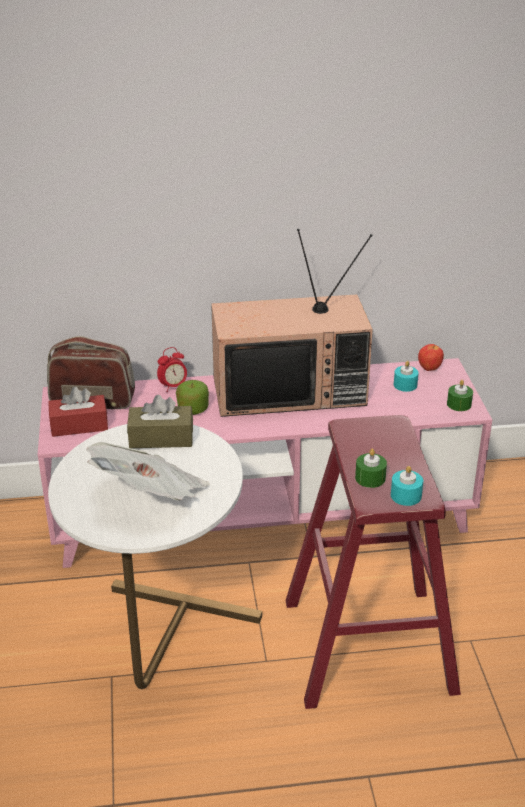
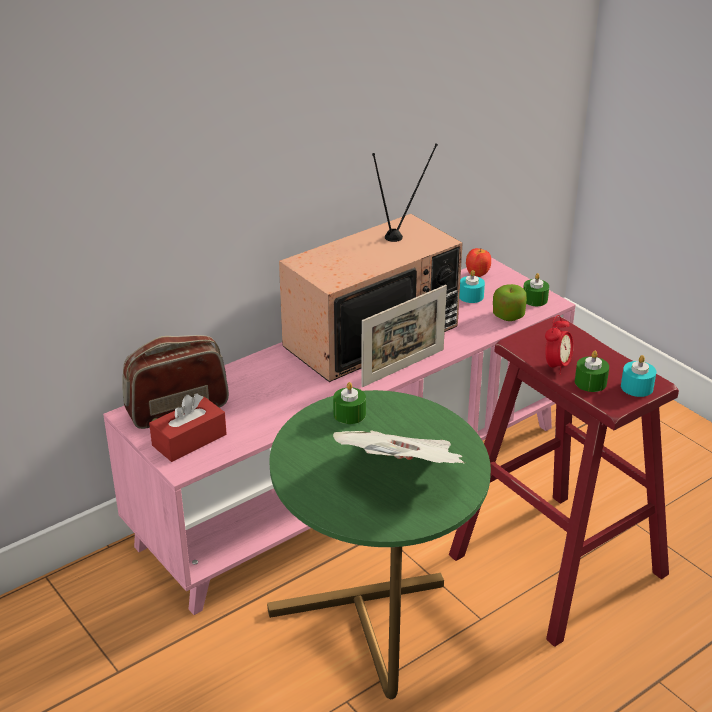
camera: 30 degrees left, 0 degrees up
(160, 653) = (375, 656): white side table -> green side table
(161, 438) = (349, 414): brown tissue box -> green candle
(173, 386) = (249, 368): alarm clock -> alarm clock (556, 366)
(193, 409) = (293, 384): apple -> apple (508, 315)
(288, 424) = (403, 368): none -> picture frame

